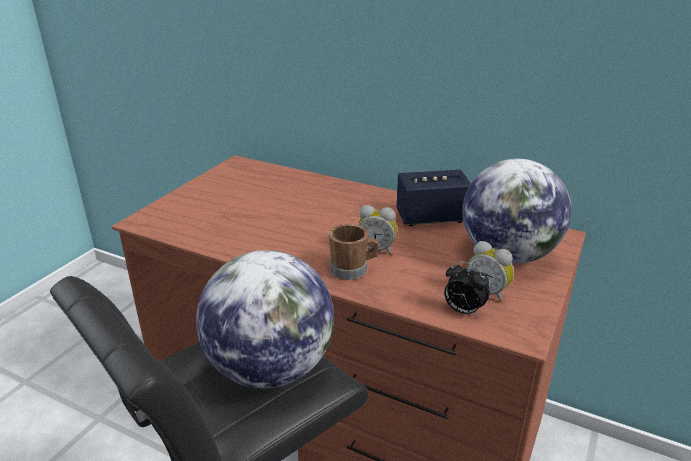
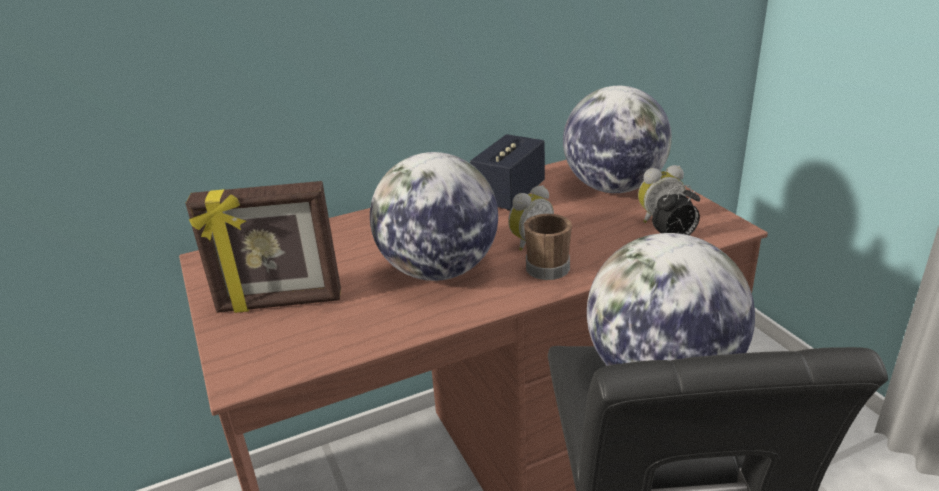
camera: 50 degrees left, 0 degrees up
(215, 200) = (279, 303): none -> picture frame
(300, 232) = (438, 271): none -> globe

